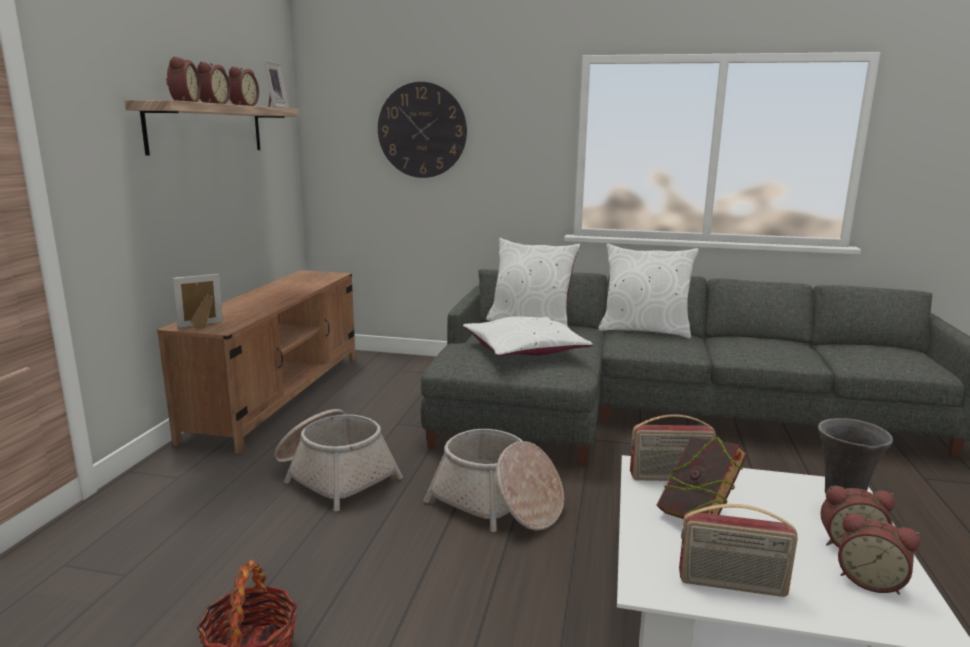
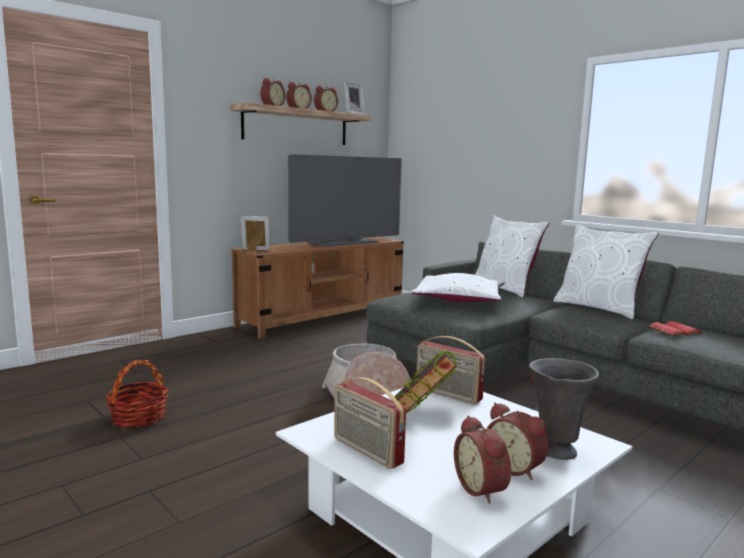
camera: 35 degrees right, 5 degrees down
(289, 288) = (344, 242): none -> television
(334, 475) = (292, 361): basket -> none
(422, 130) = (463, 130): wall clock -> none
(741, 345) = (674, 330): none -> red book

